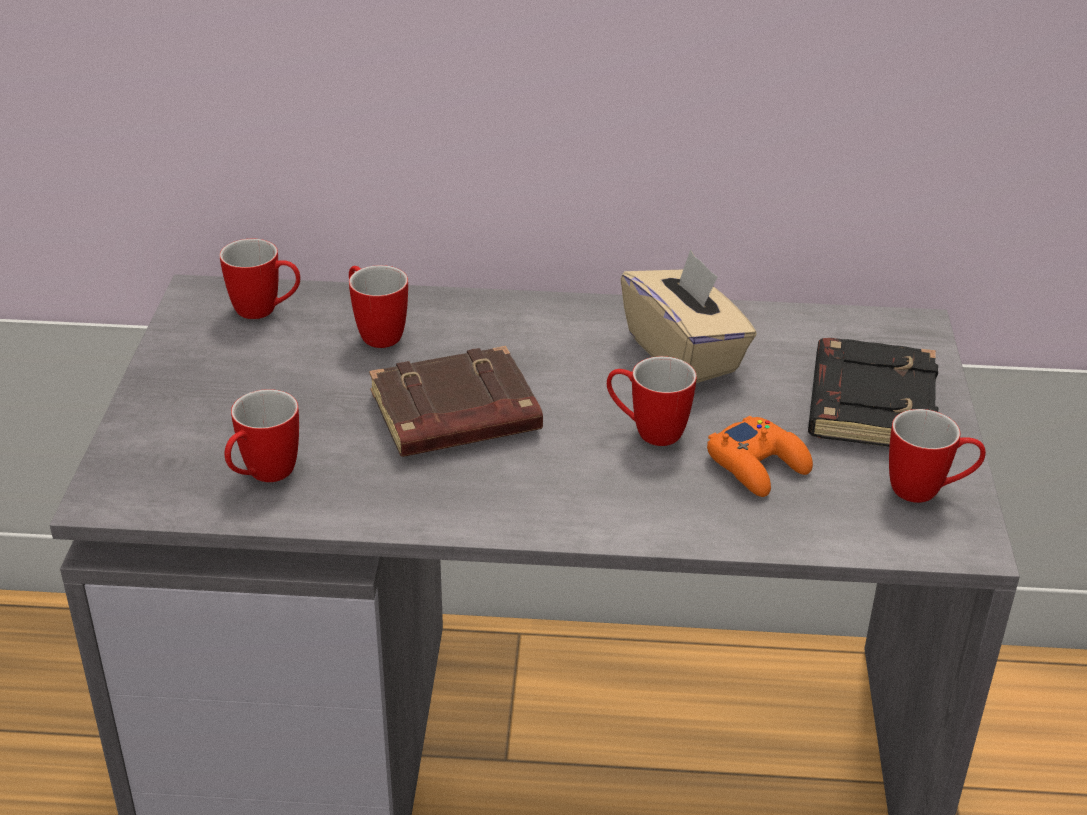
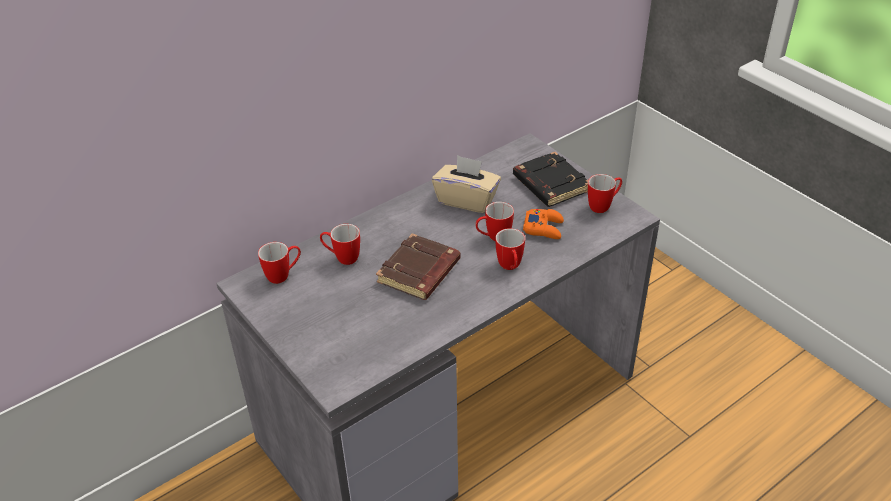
camera: 40 degrees left, 5 degrees up
(263, 477) = (383, 340): mug -> mug (510, 267)

